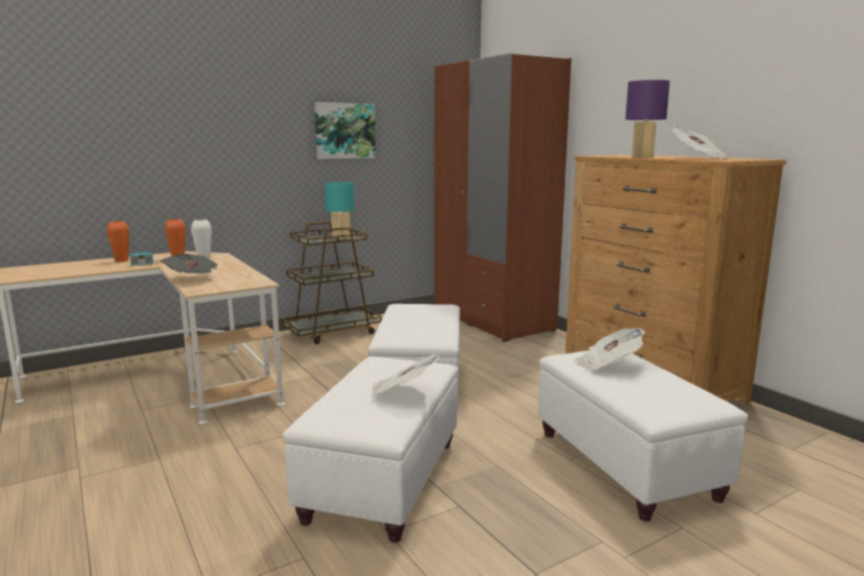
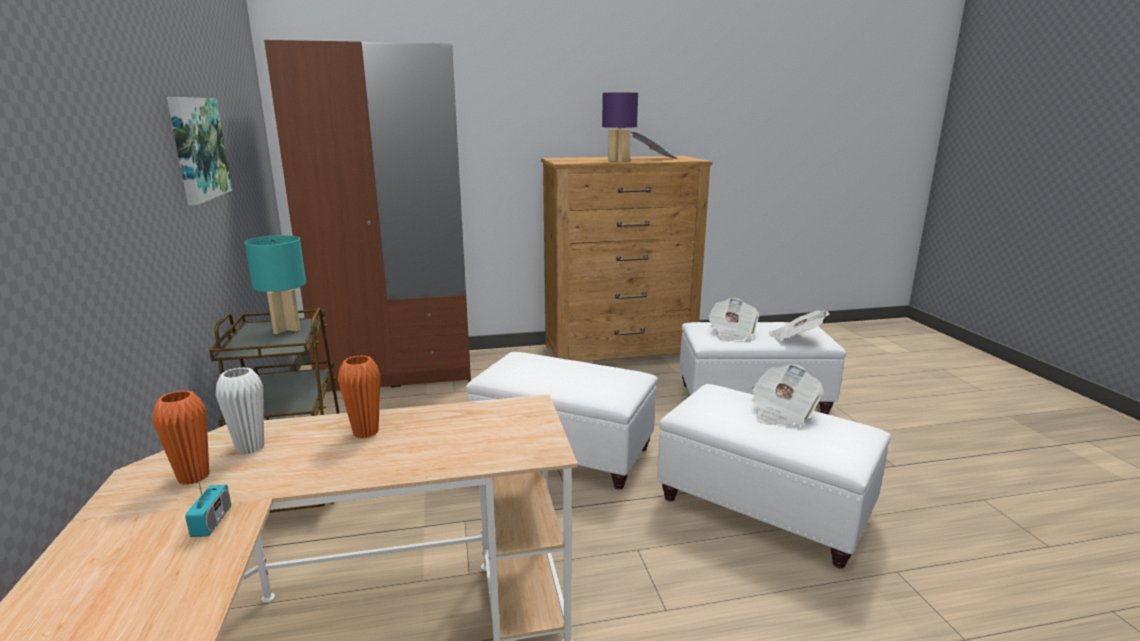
camera: 70 degrees left, 5 degrees up
(121, 260) = (103, 559): orange vase -> orange vase (365, 432)
(193, 279) = (447, 458): newspaper -> newspaper (795, 338)

